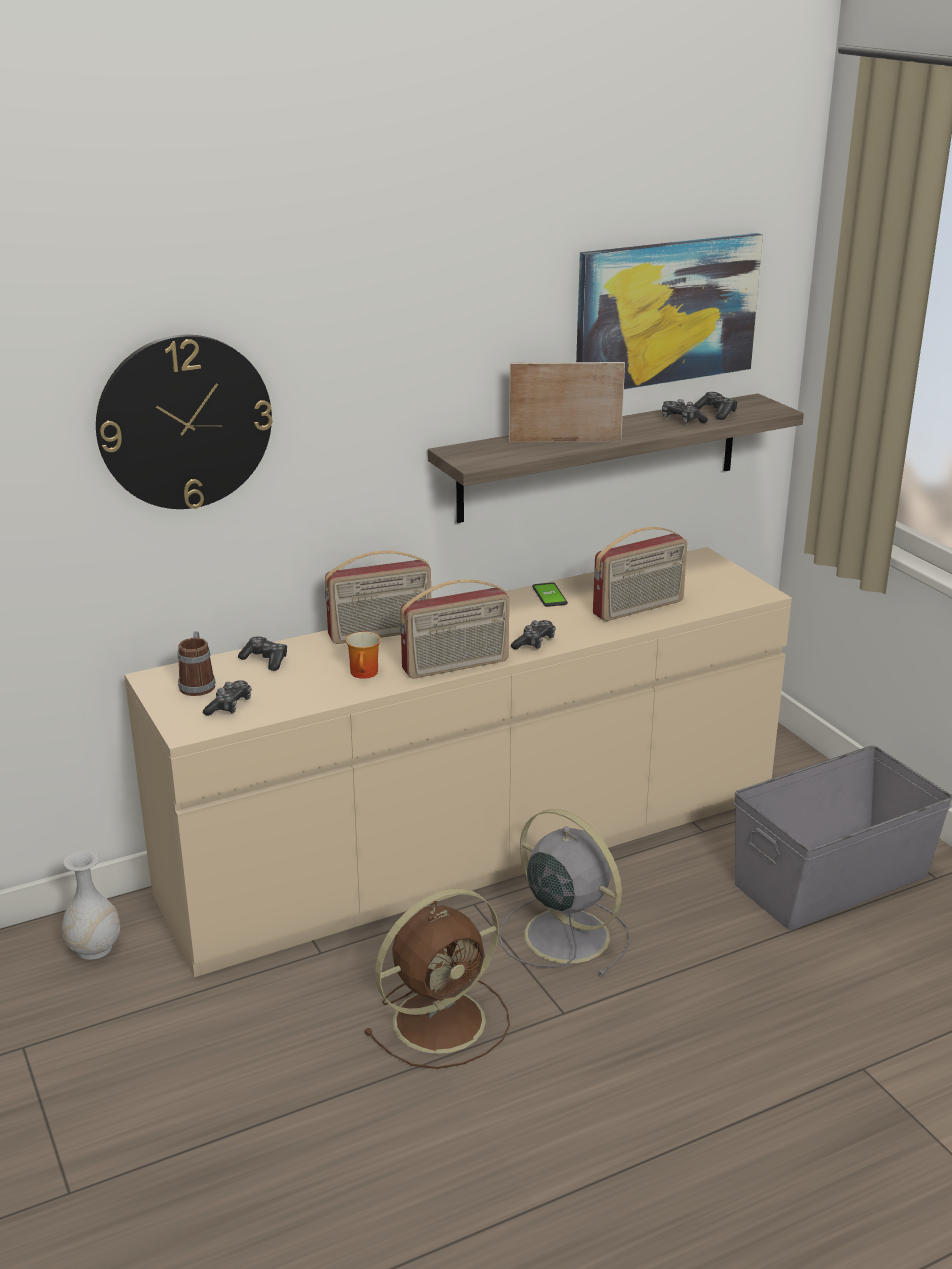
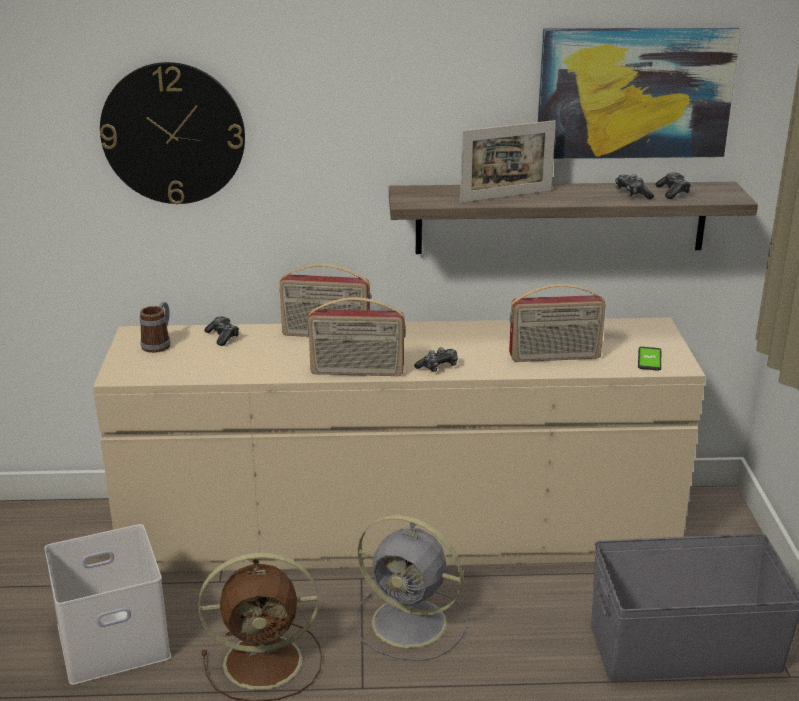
camera: 25 degrees right, 0 degrees up
(95, 949) = (73, 532): white vase -> none
(229, 706) = (163, 365): game controller -> none
(250, 1050) = (115, 638): none -> white storage box
(366, 674) = (283, 362): mug -> none
(549, 595) = (489, 331): phone -> phone (649, 359)
(563, 934) = (412, 623): grey fan -> grey fan turned 135 degrees clockwise
(565, 441) = (506, 196): picture frame -> picture frame turned 135 degrees clockwise

